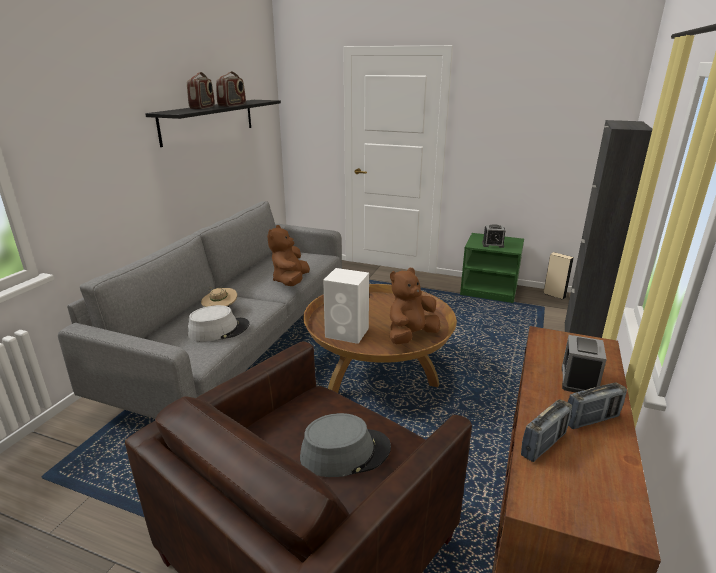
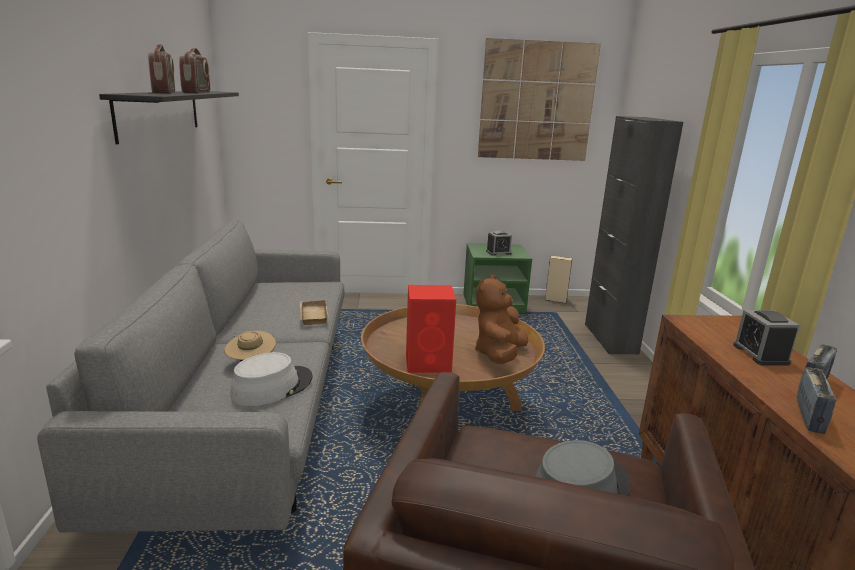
camera: 25 degrees left, 5 degrees down
(290, 281) = (312, 315): brown plush toy -> beige tray
(348, 333) = (429, 363): white speaker -> red speaker
(546, 102) = (537, 101): none -> picture

